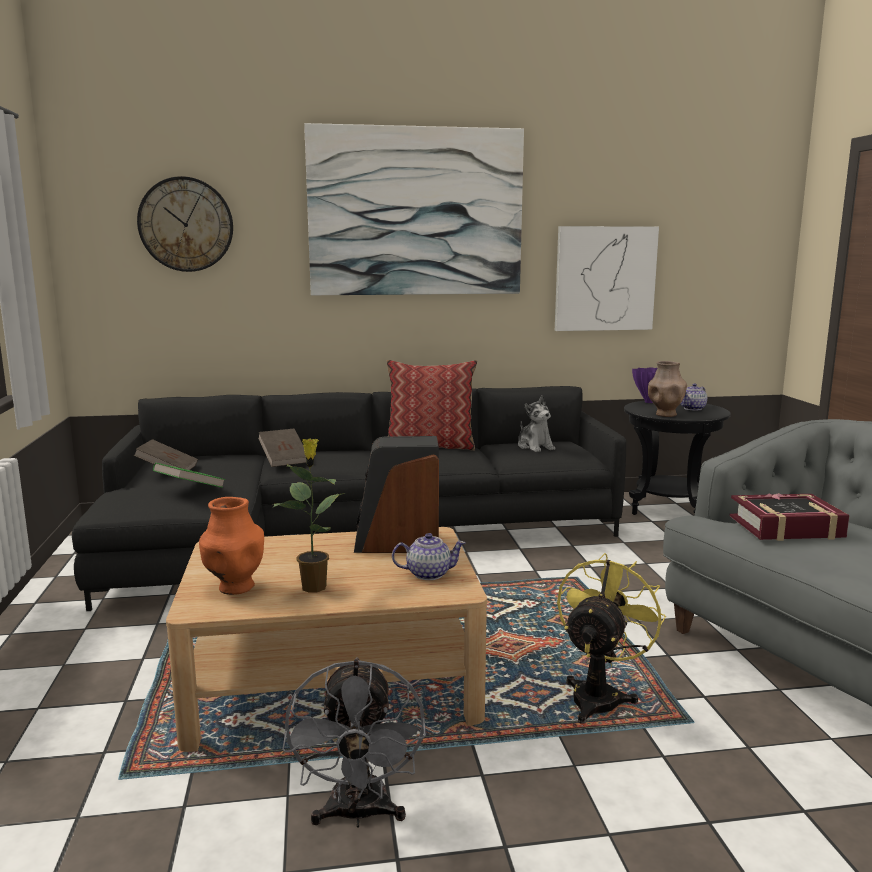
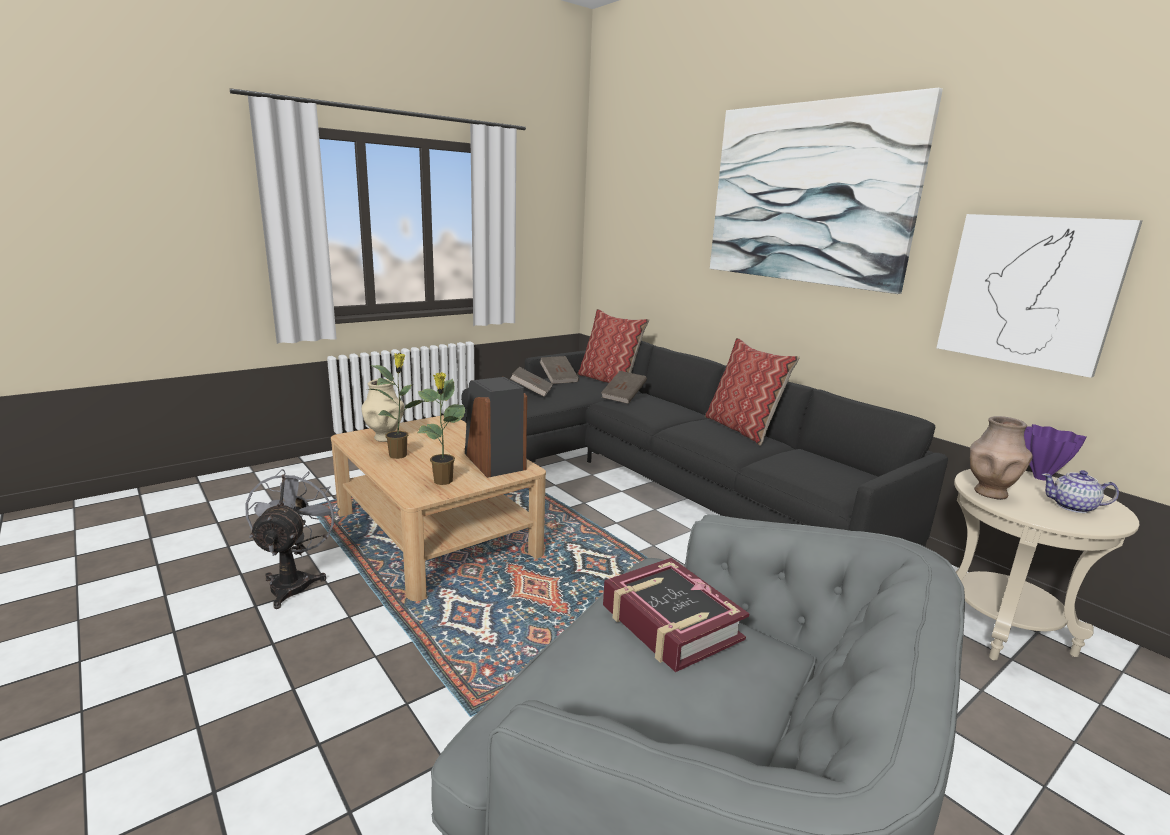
camera: 60 degrees right, 5 degrees up
(186, 224) = (646, 202): wall clock -> none
(190, 489) = (531, 391): green book -> brown book
(208, 456) = (609, 381): none -> pillow
(235, 588) = (385, 438): orange vase -> beige vase
(358, 815) = (294, 582): grey fan -> grey fan turned 120 degrees clockwise
(428, 574) = (443, 481): teapot -> potted plant
(535, 447) = (819, 466): plush toy -> none
(599, 695) = (485, 651): yellow fan -> none
(668, 509) = (1001, 629): black side table -> beige side table

